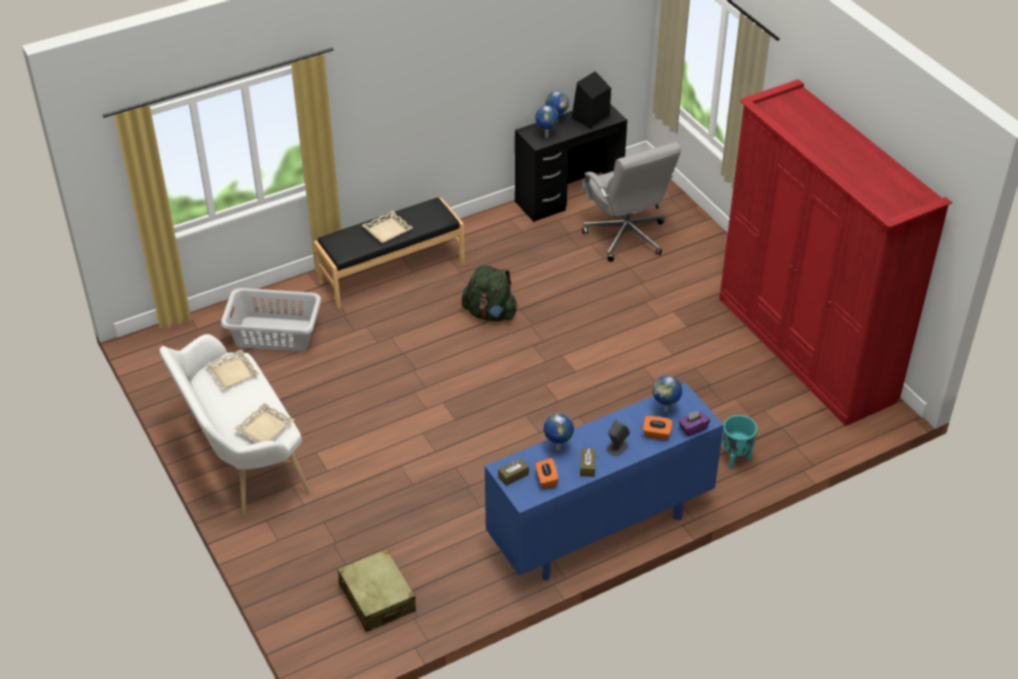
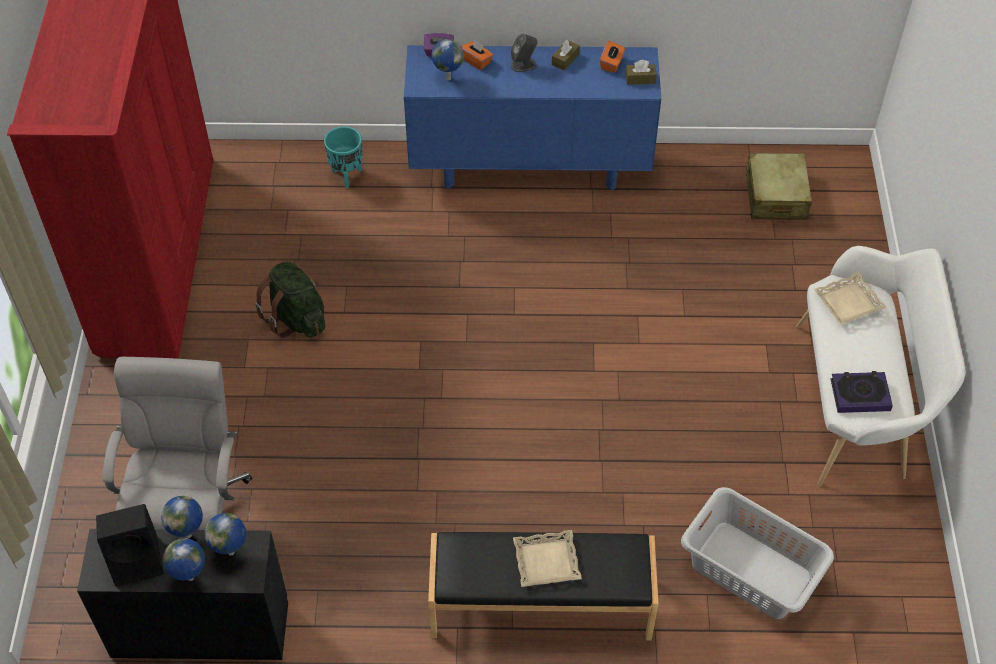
camera: 150 degrees left, 10 degrees up
(233, 372) = (860, 395): beige tray -> book
(490, 313) = (458, 469): green backpack -> green backpack (297, 319)
(557, 448) = (580, 86): globe -> globe (189, 535)

